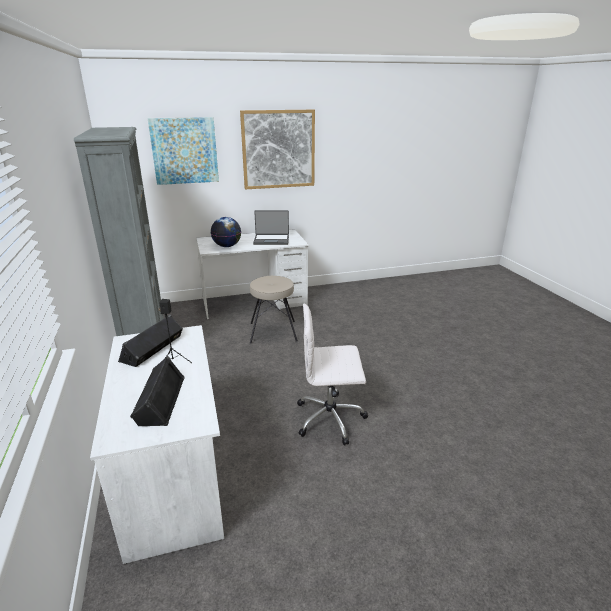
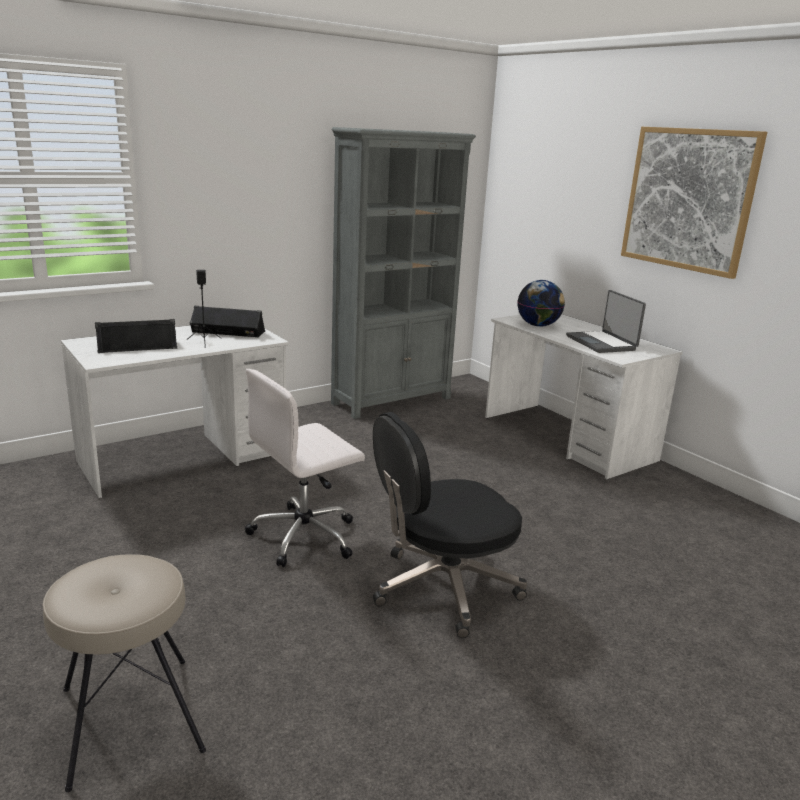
camera: 70 degrees right, 5 degrees down
(184, 151) = (565, 181): picture -> none
(273, 332) = (495, 465): beige stool -> beige stool (129, 719)
(331, 418) = (305, 536): white office chair -> white office chair turned 105 degrees counterclockwise
(397, 378) = (442, 588): none -> black office chair

